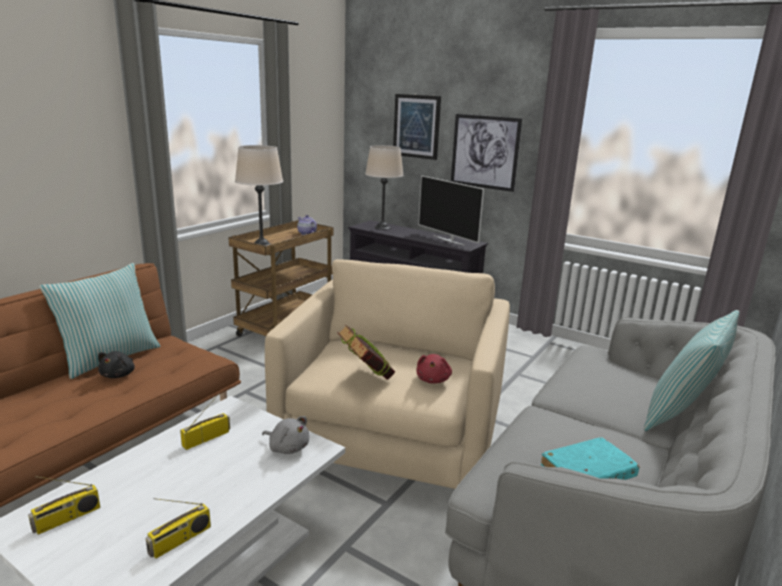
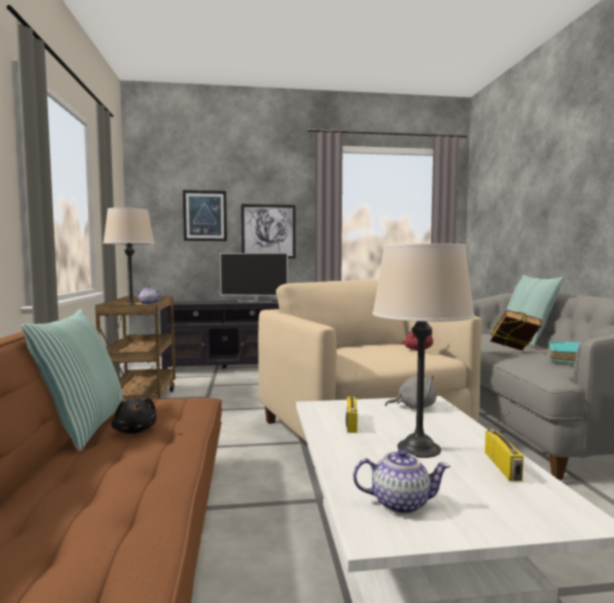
camera: 40 degrees left, 15 degrees down
(67, 519) = (401, 503): radio -> teapot
(366, 378) = (386, 356): book -> book (513, 352)
(382, 227) = (187, 302): beige table lamp -> beige table lamp (419, 448)

